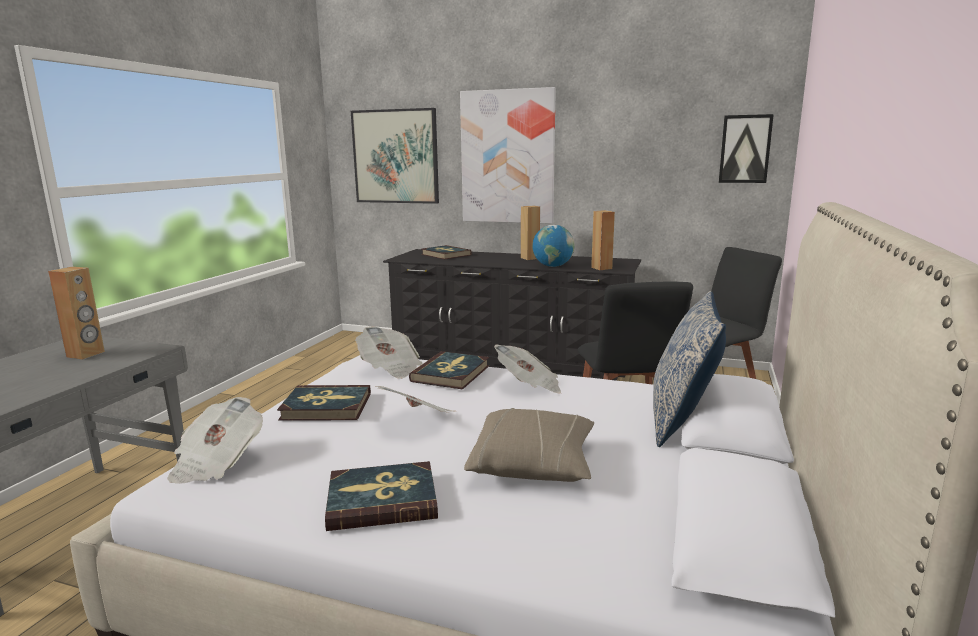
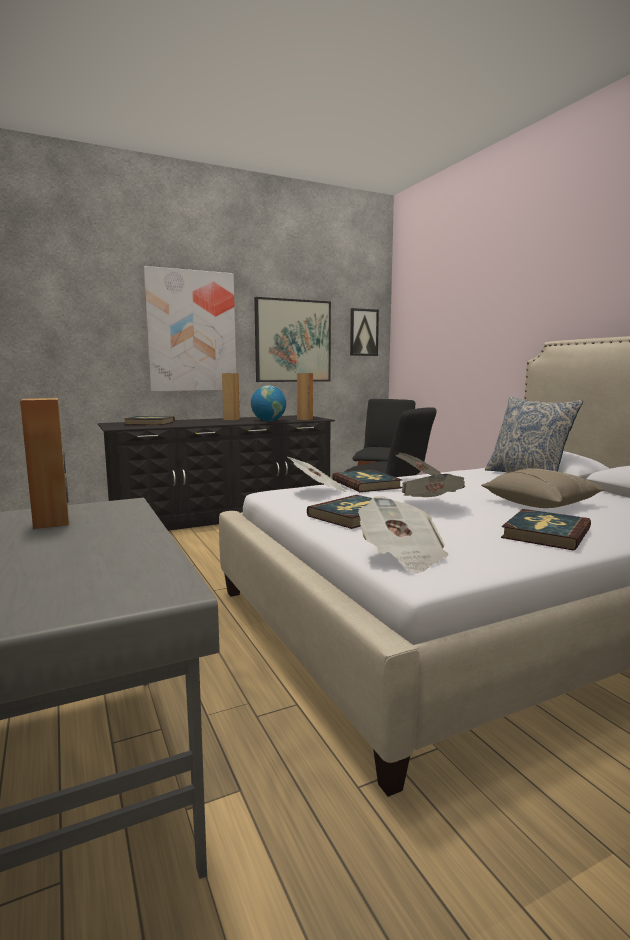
camera: 45 degrees left, 5 degrees down
(395, 156) = (66, 326): picture -> picture (293, 341)

